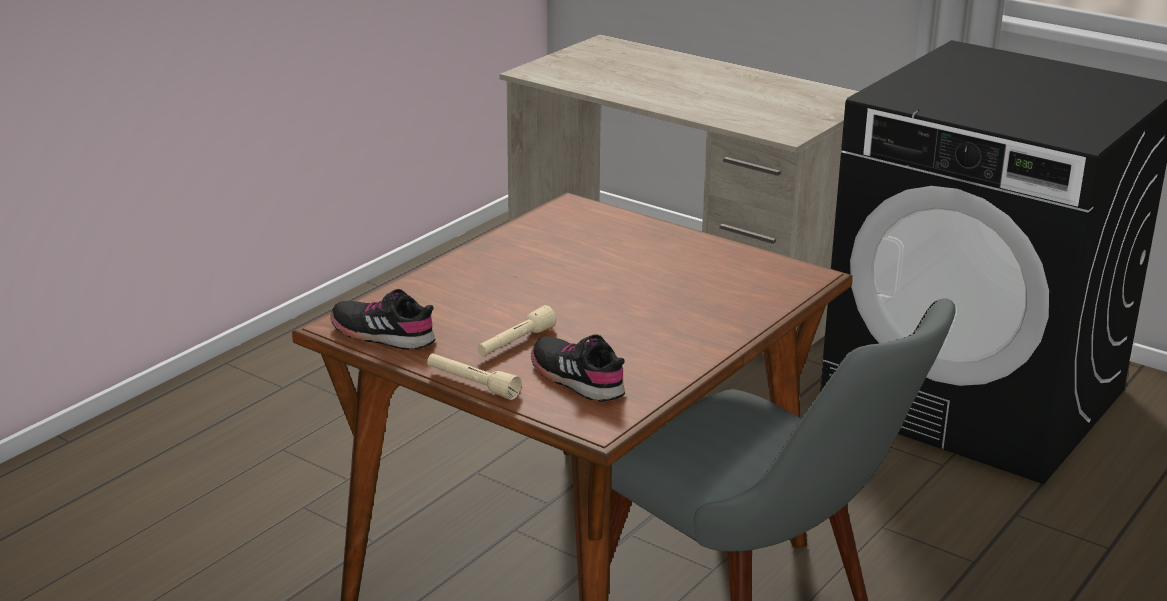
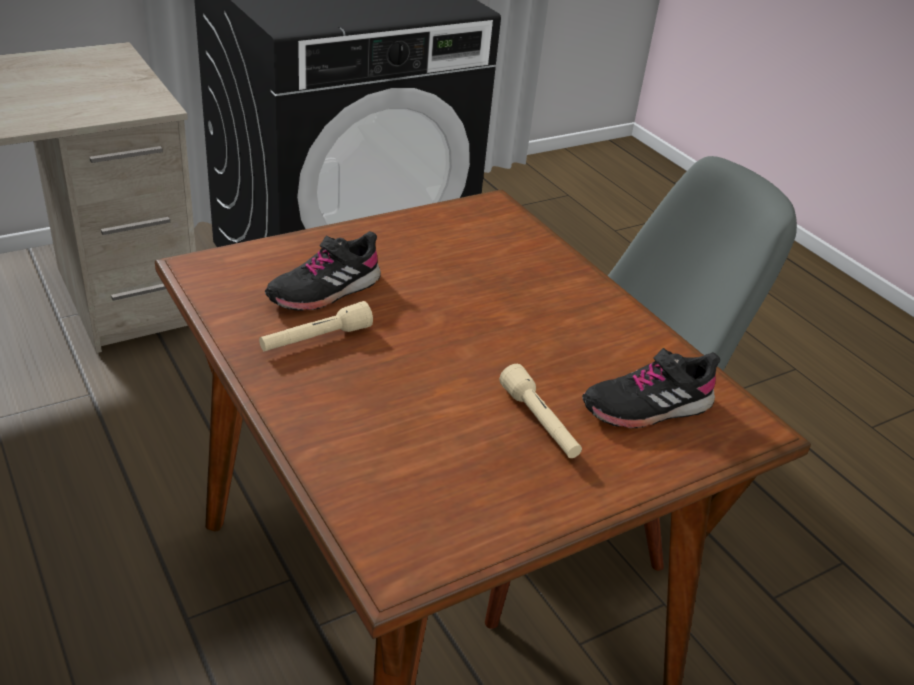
camera: 70 degrees left, 10 degrees up
(383, 334) = (453, 528): black shoe -> black shoe (324, 290)
(472, 384) = (629, 489): beige flashlight -> beige flashlight (316, 339)

